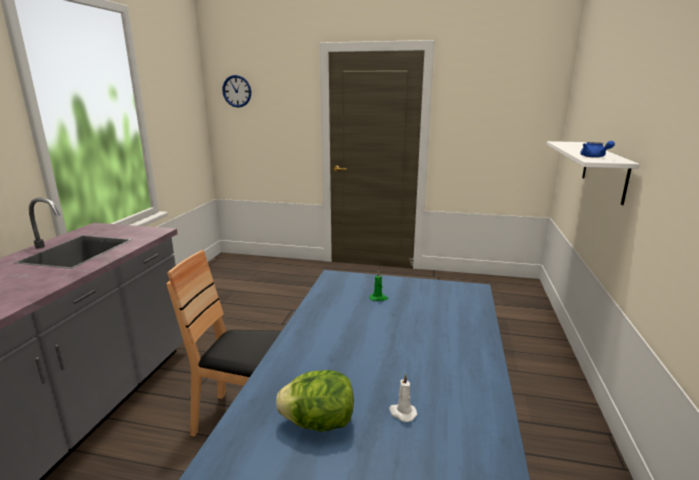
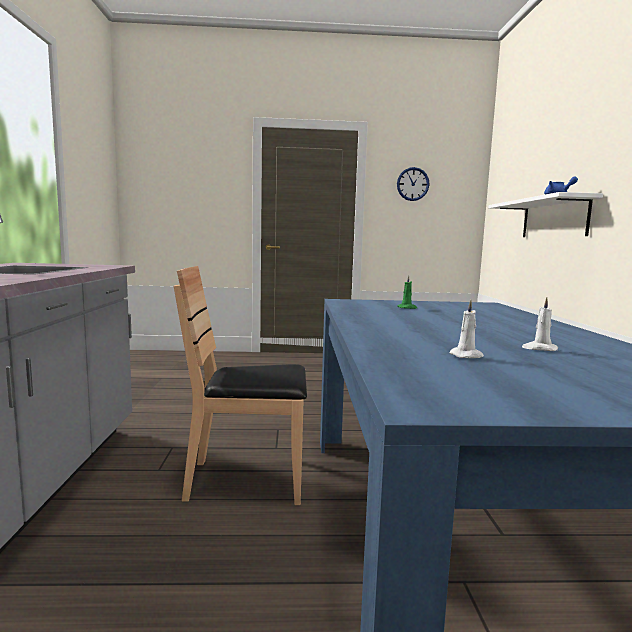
camera: 15 degrees left, 10 degrees down
(237, 91) = (157, 163): wall clock -> wall clock (412, 184)
(318, 423) = (467, 356): lettuce -> white candle

